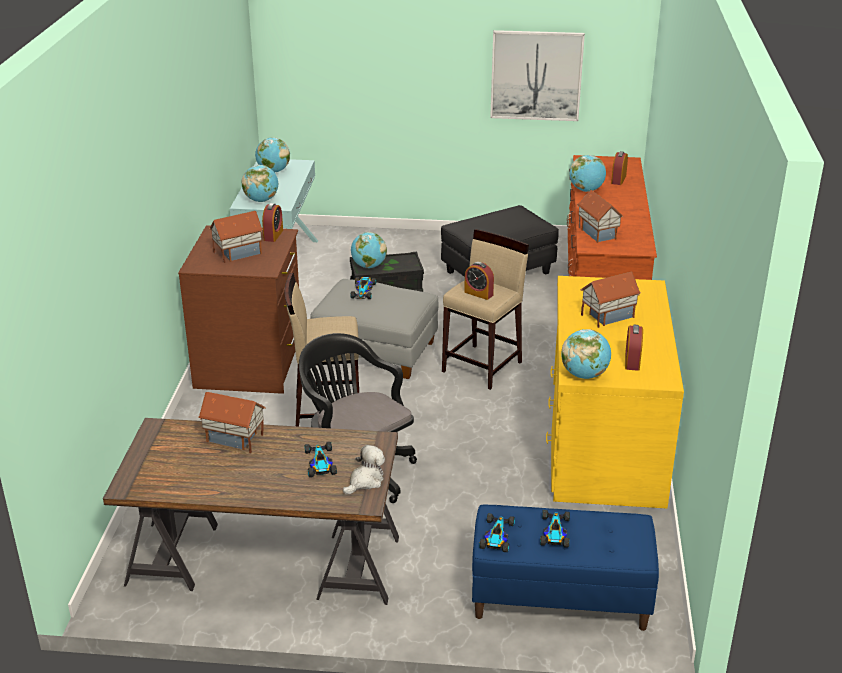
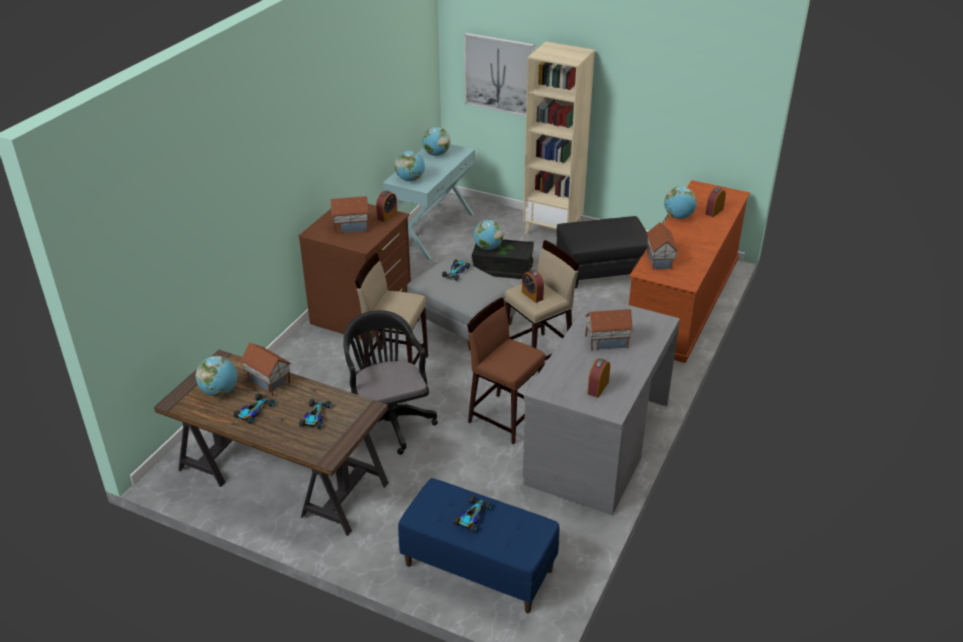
camera: 20 degrees right, 5 degrees up
(365, 481) = (338, 440): plush toy -> none
(417, 241) = (553, 229): none -> beige bookcase
(488, 438) = (505, 418): none -> brown stool
(496, 537) = (426, 508): toy car -> toy car (254, 411)
(536, 75) = (665, 106): picture -> picture (499, 74)
(584, 375) = (550, 391): globe -> globe (220, 391)
(604, 441) = (597, 443): yellow desk -> grey desk

